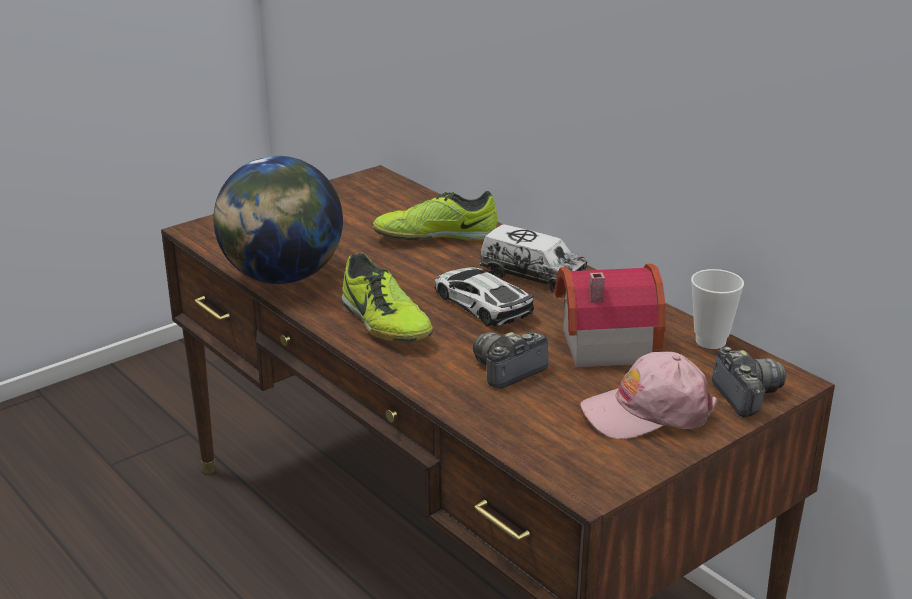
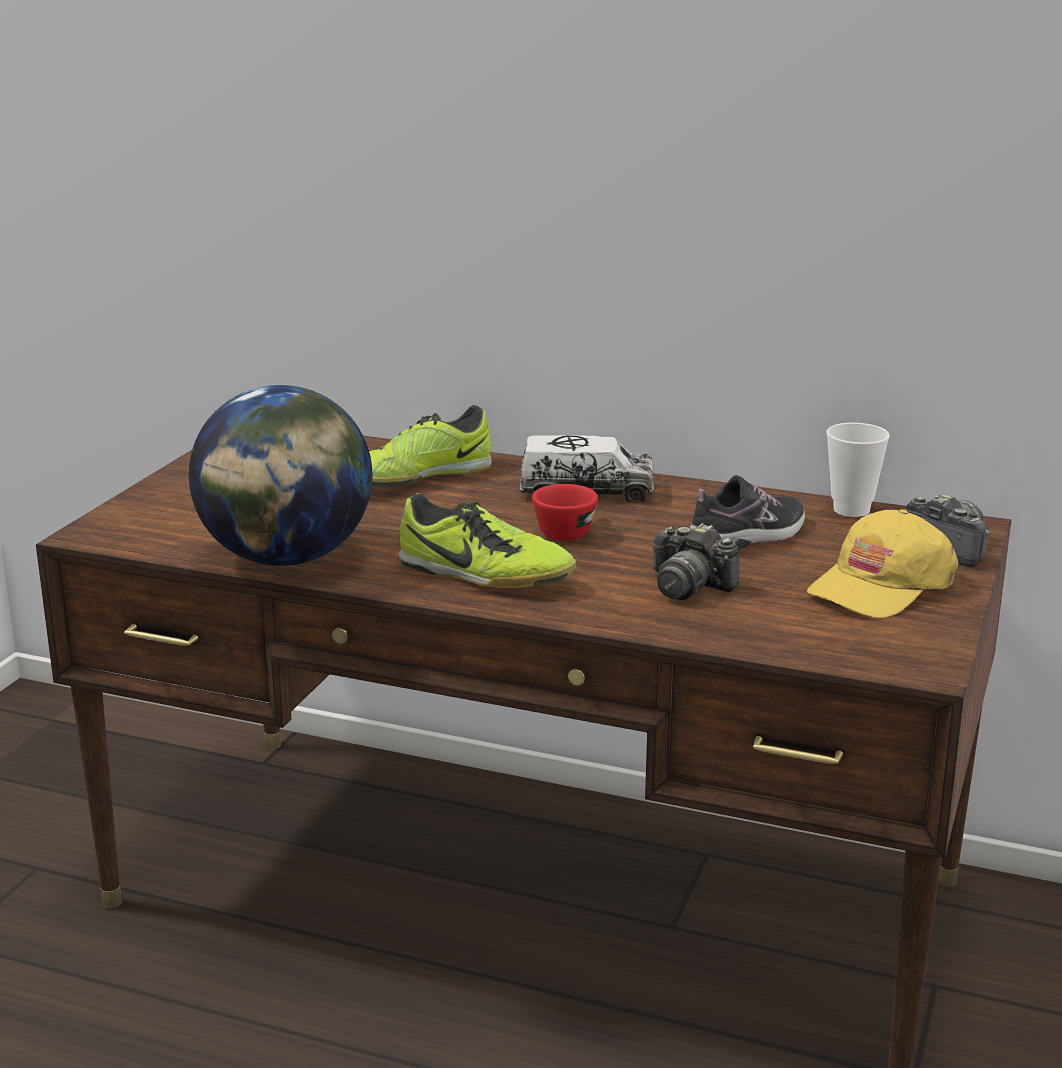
camera: 30 degrees left, 5 degrees down
(481, 303) = (568, 530): toy car -> red cup
(508, 371) = (688, 586): camera -> camera turned 75 degrees counterclockwise
(601, 343) = (748, 537): toy house -> shoe
(647, 412) = (880, 586): pink cap -> yellow cap

